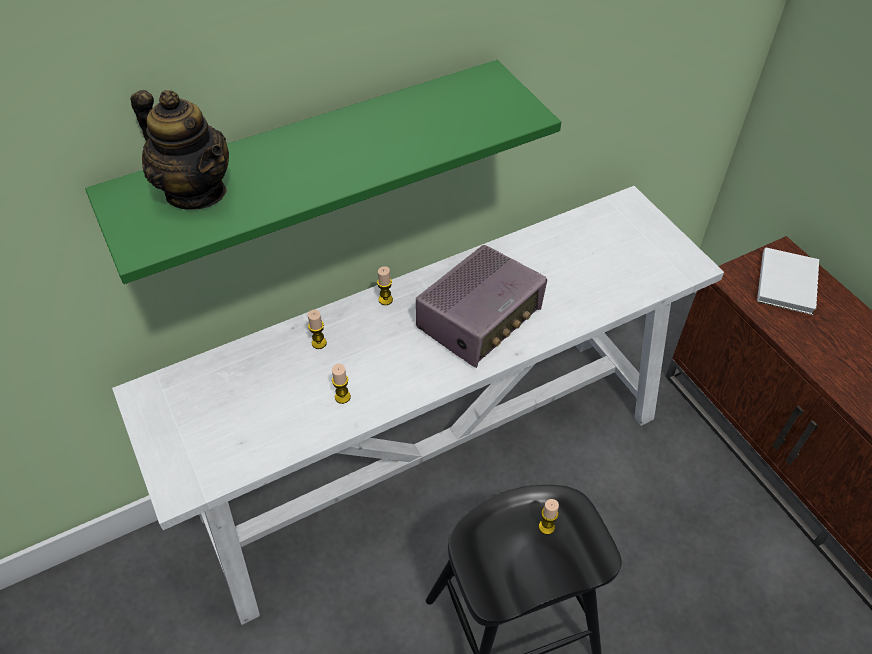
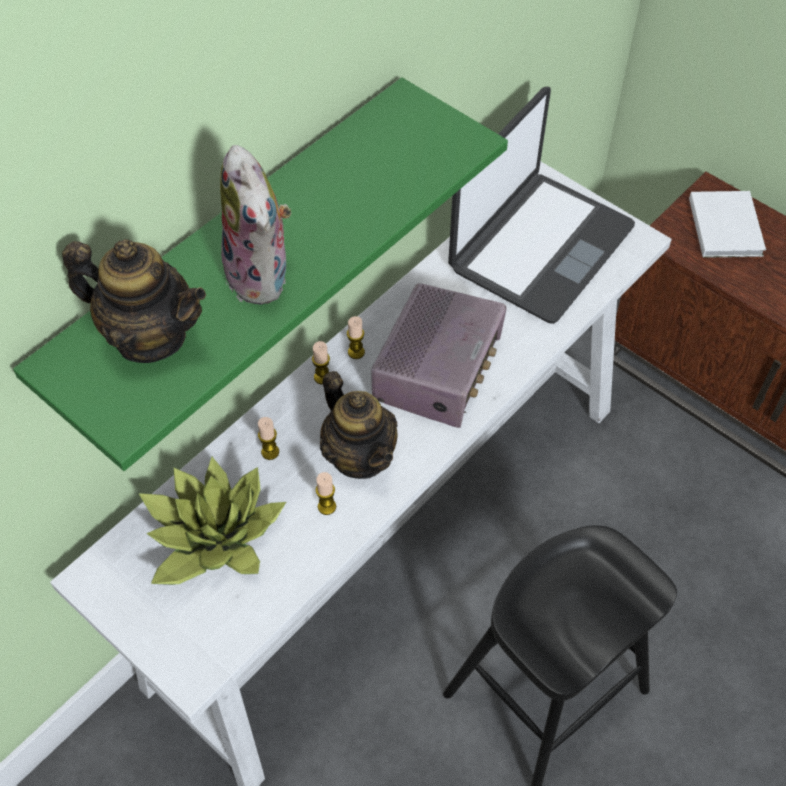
camera: 20 degrees left, 5 degrees up
(244, 393) = (213, 537): none -> potted plant
(307, 171) = (263, 276): none -> plush toy
(387, 366) = (360, 456): none -> teapot
(546, 527) = (586, 575): candle -> candle (356, 352)
(606, 250) = (539, 247): none -> laptop

